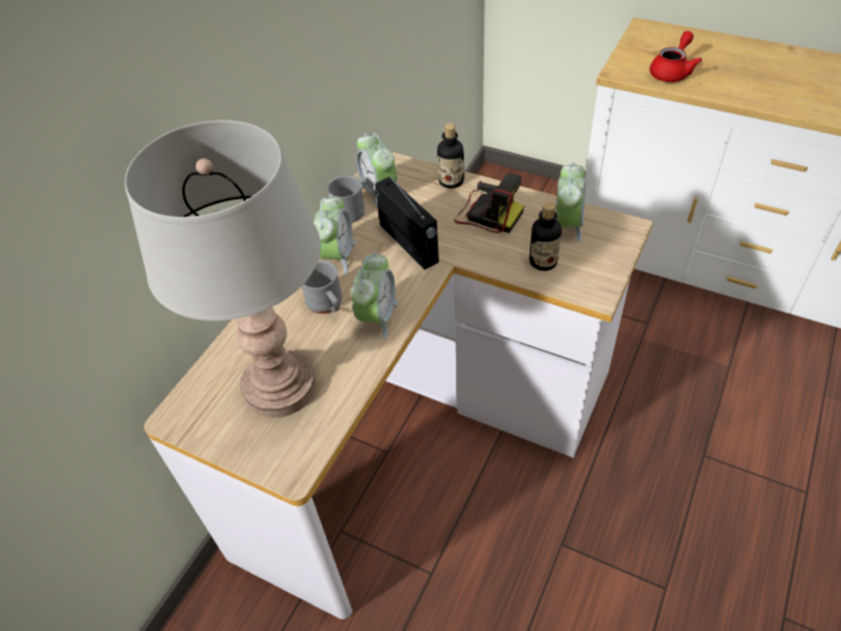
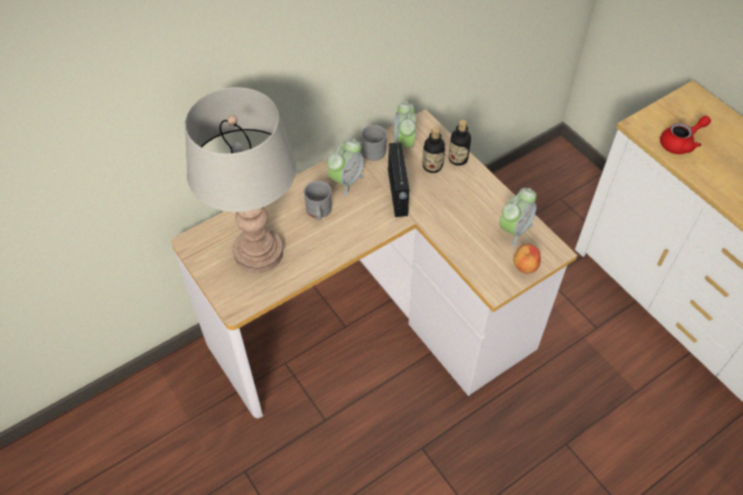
camera: 25 degrees right, 5 degrees up
(377, 317) = (344, 235): alarm clock -> none
(487, 214) = (465, 196): camera -> none
(543, 262) = (476, 248): bottle -> bottle (432, 166)
(609, 256) = (524, 266): none -> apple

